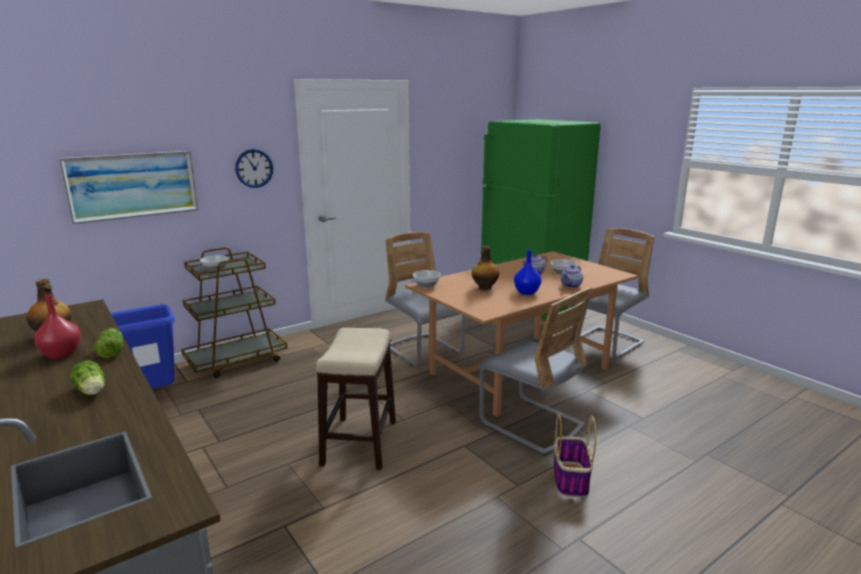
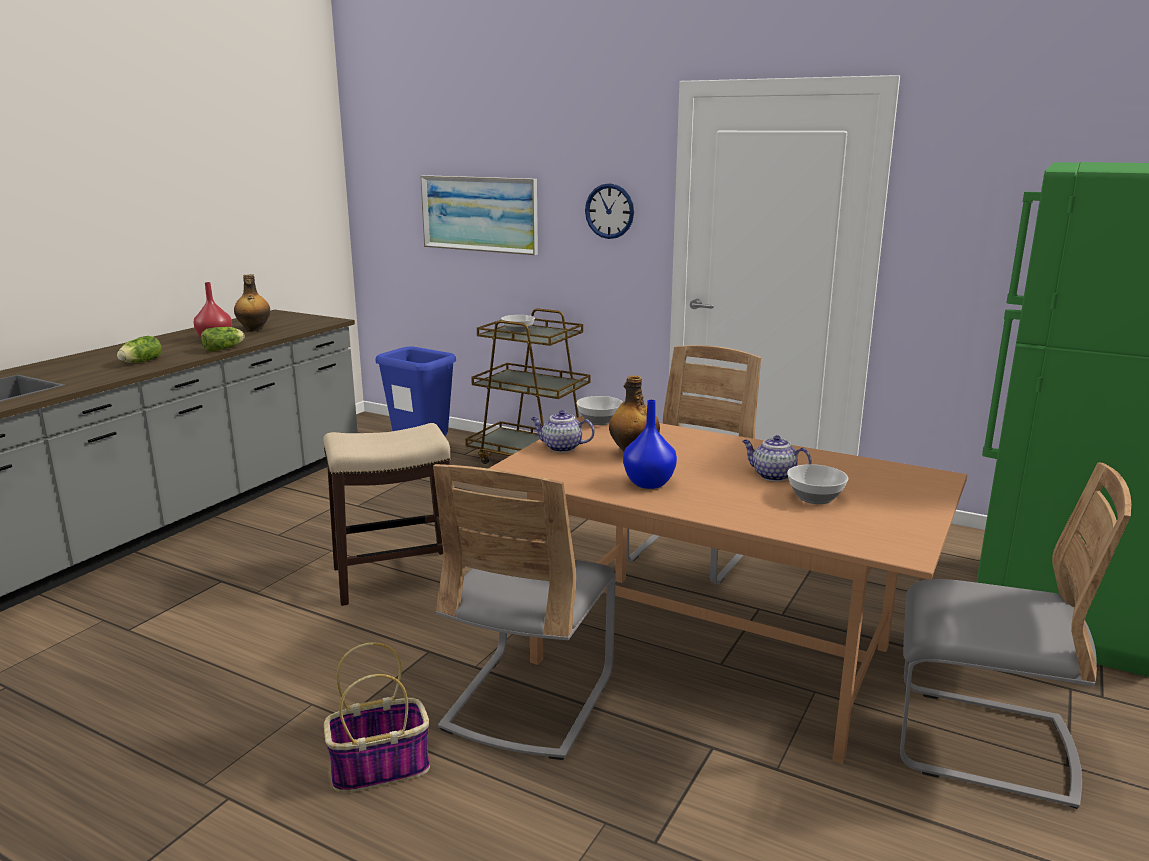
camera: 65 degrees right, 0 degrees up
(571, 285) = (740, 512): teapot -> teapot (561, 448)

